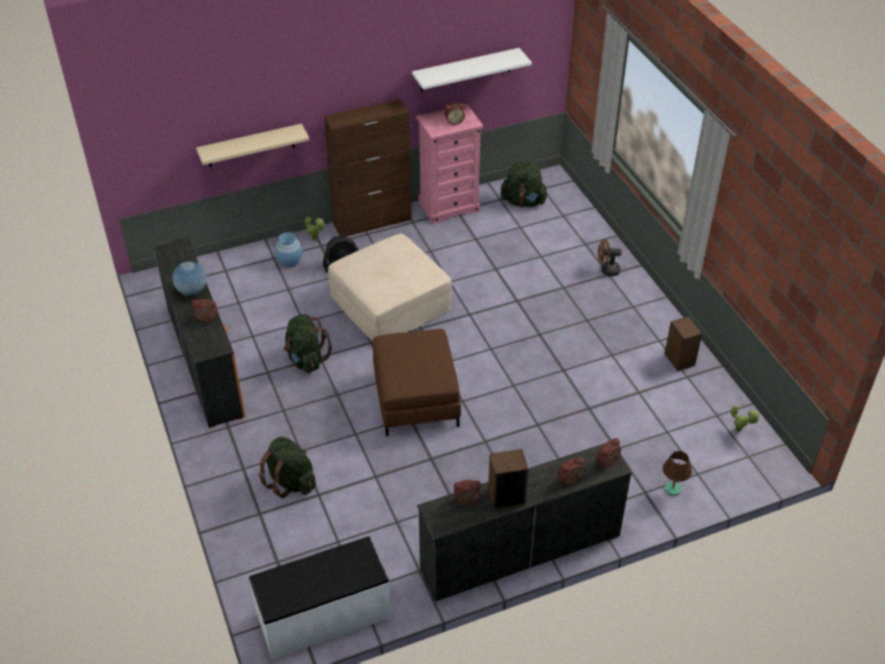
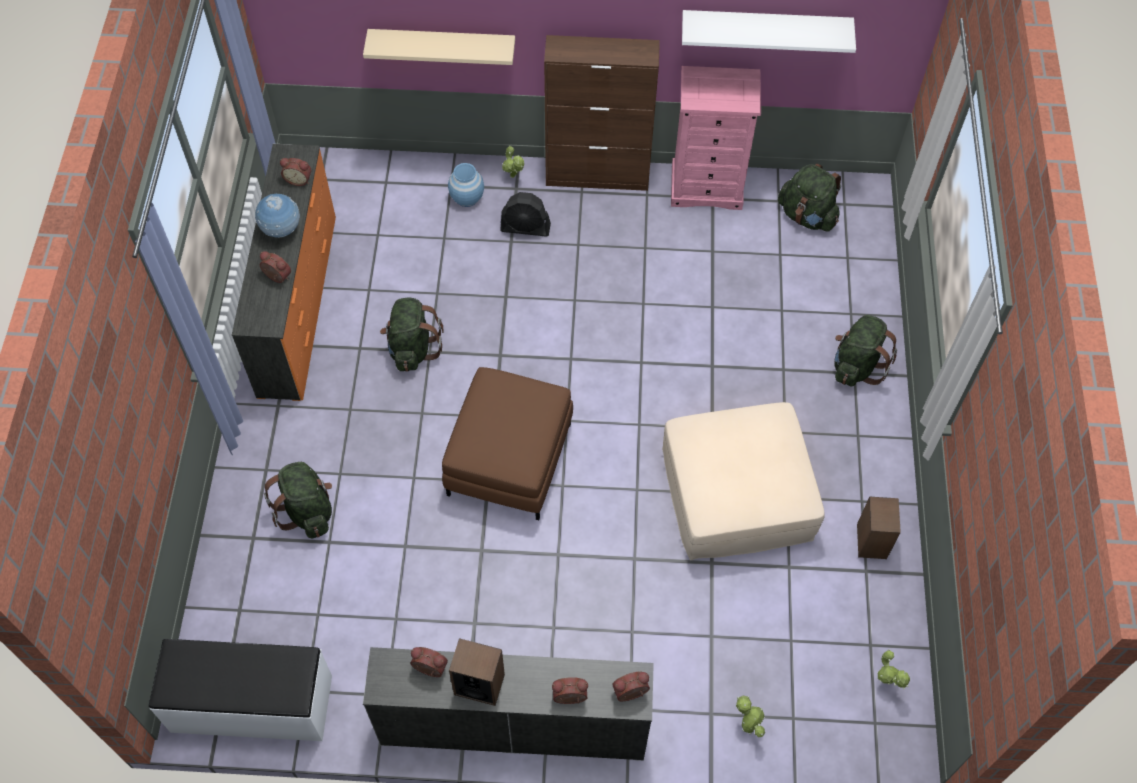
camera: 25 degrees right, 15 degrees up
(389, 303) = (553, 306): beige ottoman -> beige ottoman (735, 494)
(454, 121) = (725, 93): alarm clock -> alarm clock (299, 179)
(607, 270) = (856, 366): brown fan -> green backpack
(672, 489) = (748, 726): brown table lamp -> potted plant

